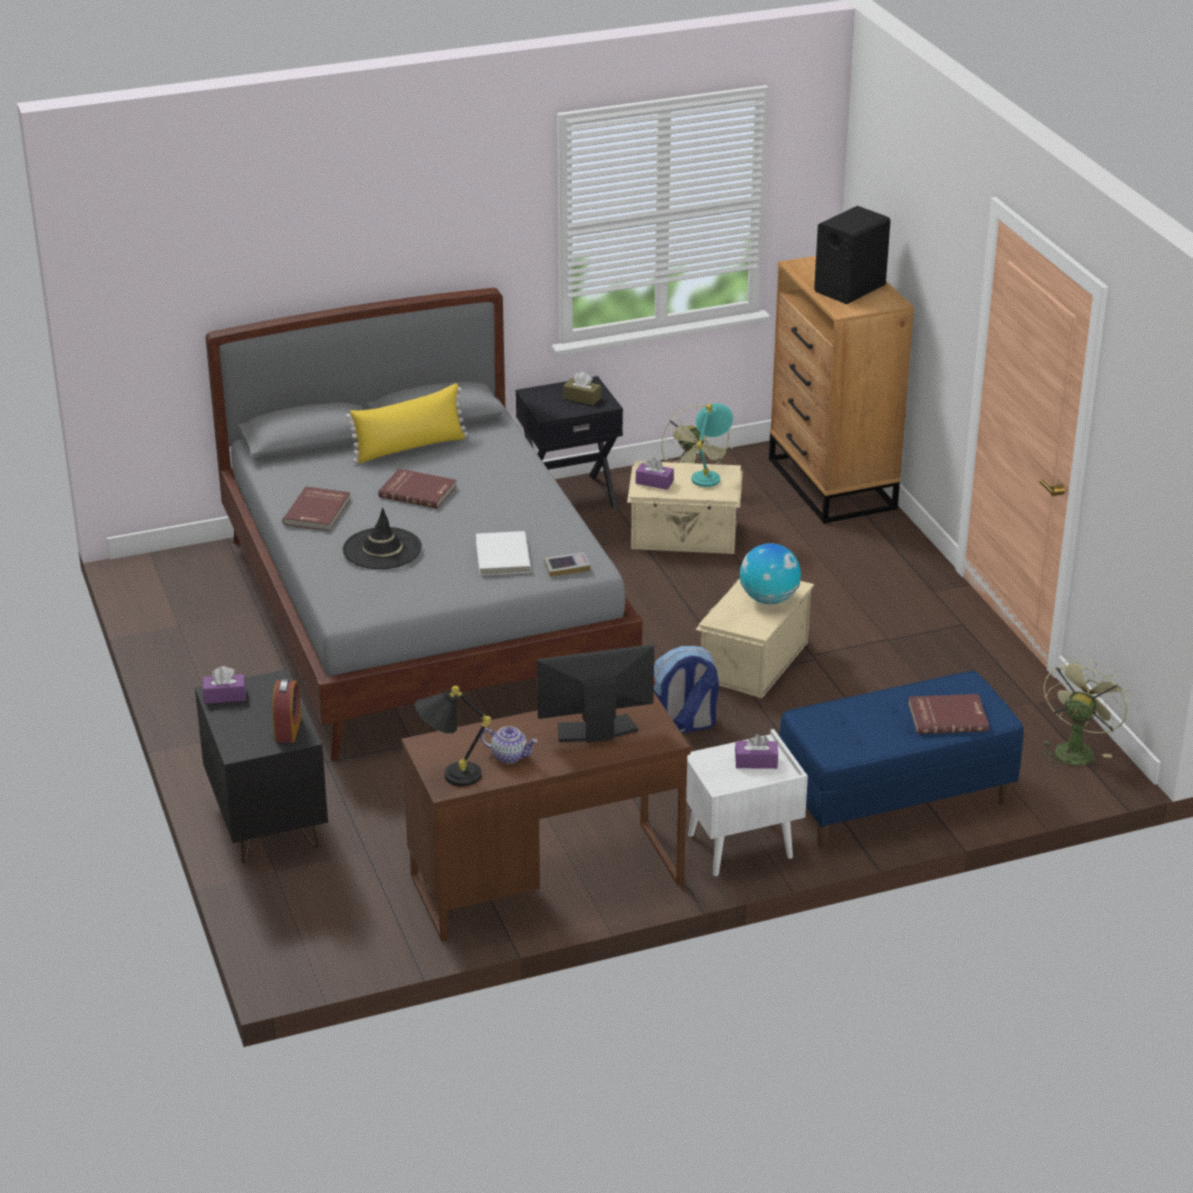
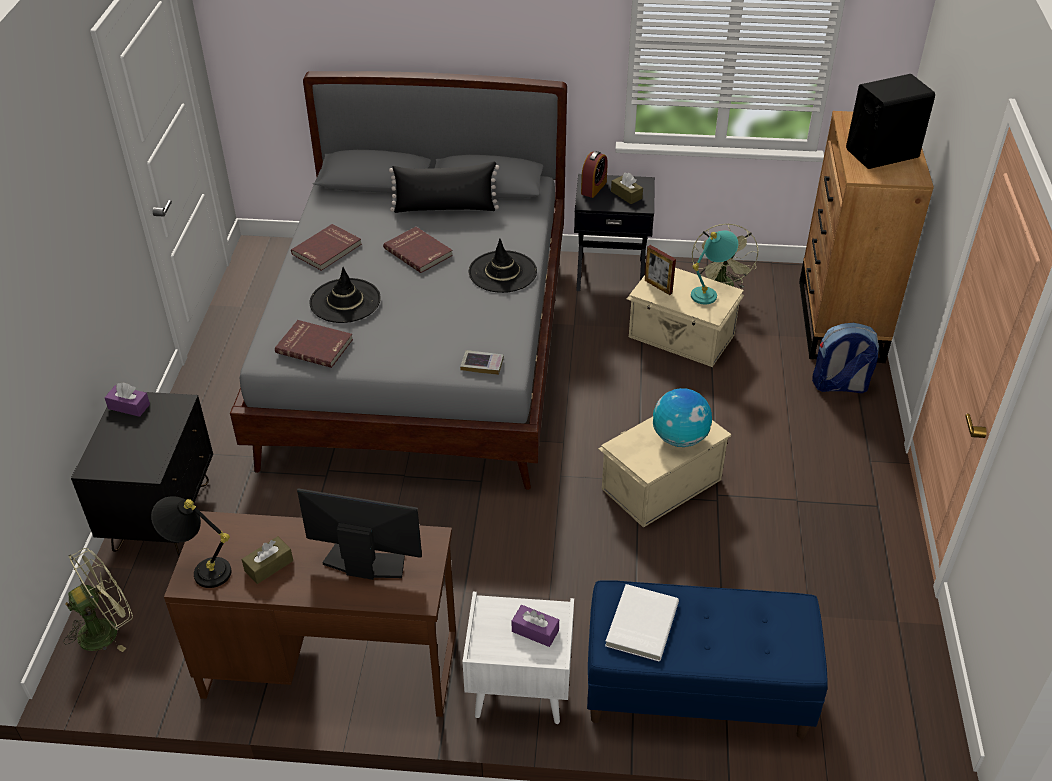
camera: 25 degrees right, 10 degrees up
(288, 728) = (147, 457): alarm clock -> alarm clock (593, 188)
(410, 448) = (445, 208): yellow pillow -> black pillow
(501, 556) = (436, 336): white book -> white book (640, 624)
(510, 756) = (269, 566): teapot -> brown tissue box
(520, 489) = (502, 272): none -> black hat
(654, 482) = (658, 286): purple tissue box -> picture frame
(682, 727) = (554, 535): backpack -> backpack (839, 386)
(947, 716) = (753, 645): red book -> red book (315, 345)
(1075, 749) = (912, 694): green fan -> green fan (106, 629)

